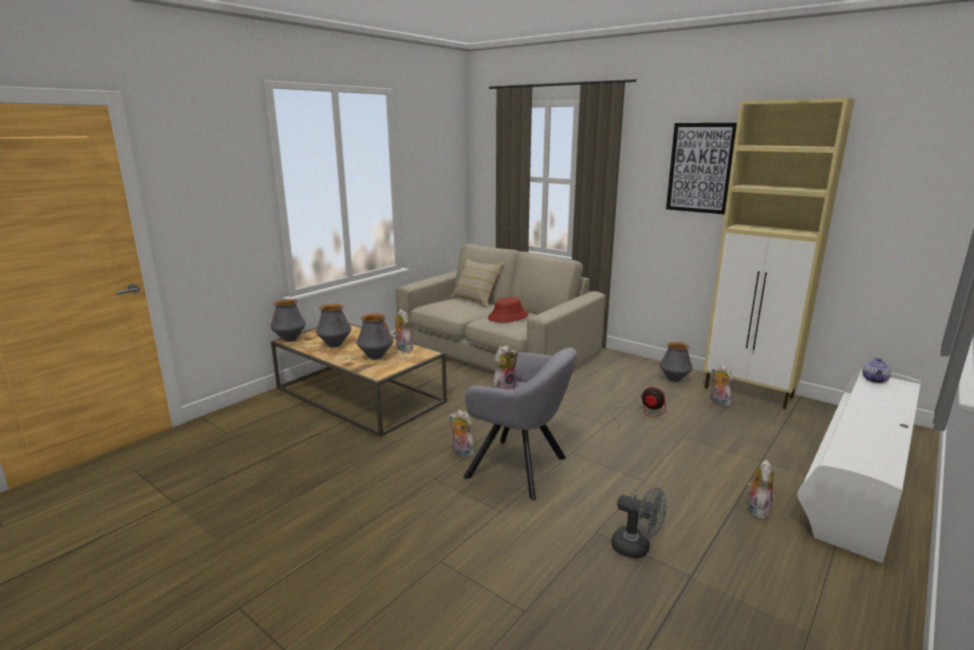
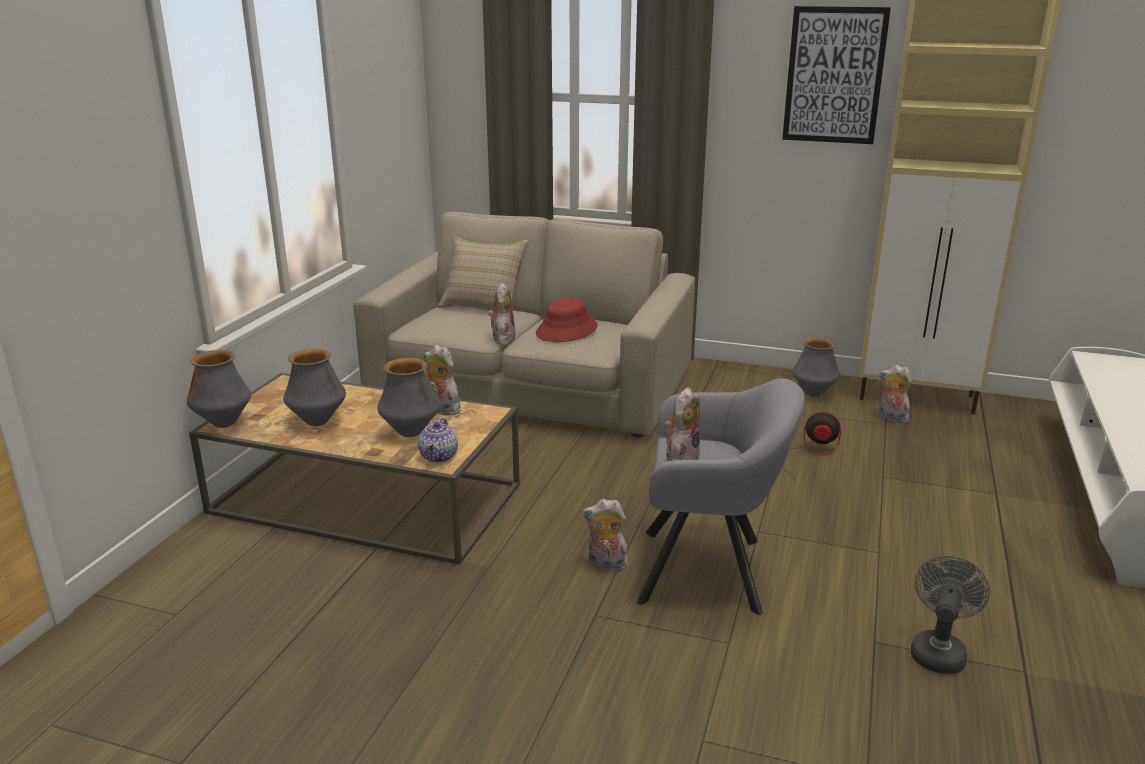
camera: 20 degrees left, 5 degrees up
(637, 548) = (938, 651): grey fan -> grey fan turned 75 degrees counterclockwise
(756, 509) = (1034, 561): plush toy -> plush toy (502, 339)
(875, 379) = (1096, 360): teapot -> teapot (439, 456)

